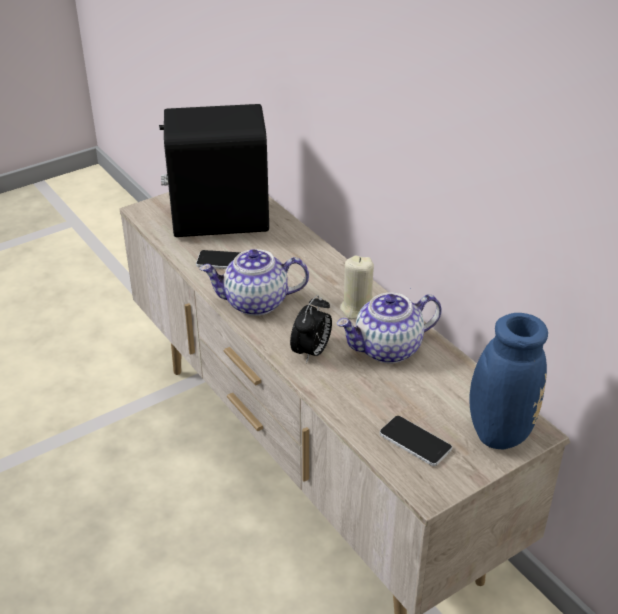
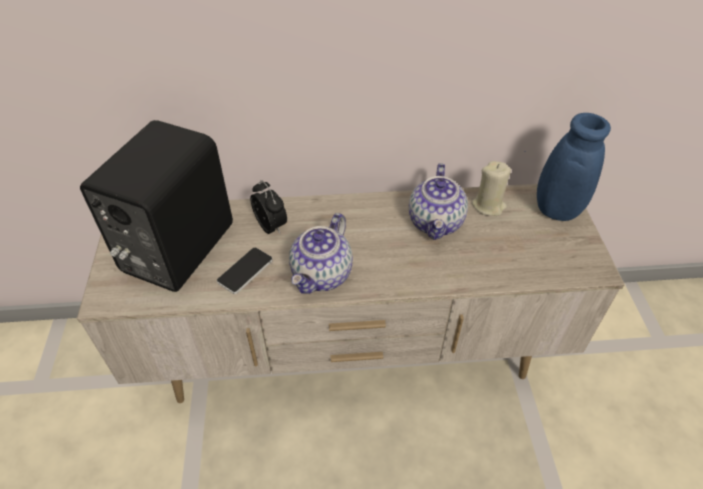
camera: 60 degrees left, 10 degrees up
(311, 352) = (412, 267): alarm clock -> alarm clock (271, 226)
(358, 309) = (377, 217): beige candle -> beige candle (488, 206)
(415, 441) = (544, 254): phone -> none

